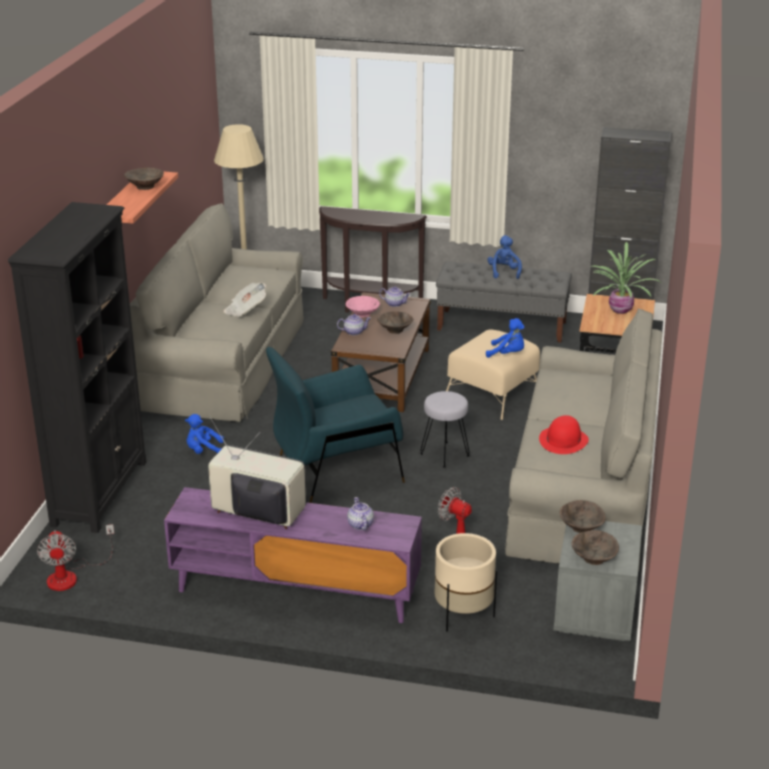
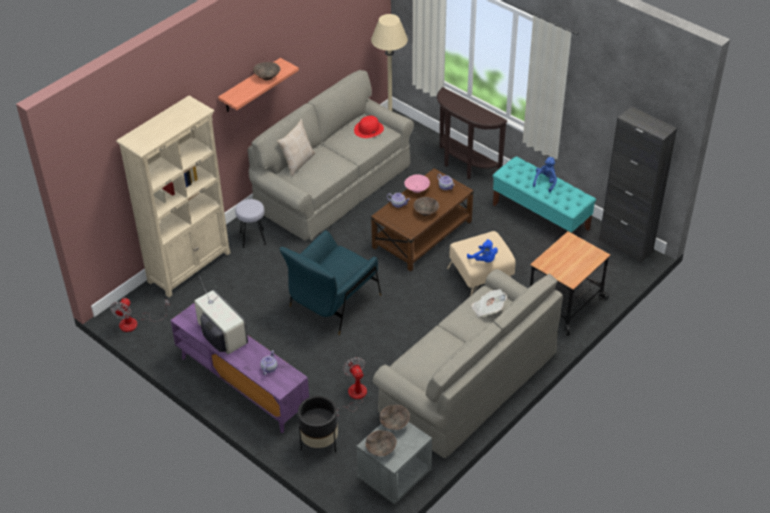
camera: 30 degrees right, 15 degrees up
(100, 492) = (190, 267): black bookcase -> beige bookcase
(192, 321) = (298, 162): none -> beige pillow
(204, 451) = (268, 257): blue plush toy -> none
(245, 310) = (337, 164): newspaper -> newspaper (488, 309)
(336, 469) = (333, 303): blue armchair -> blue armchair turned 60 degrees counterclockwise
(444, 454) = (407, 317): grey stool -> grey stool (253, 238)
(463, 615) = (319, 442): beige planter -> black planter
(502, 326) = (541, 217): grey bench -> turquoise bench
(563, 440) = (437, 354): red hat -> red hat (369, 129)
(619, 310) = (574, 255): potted plant -> none

